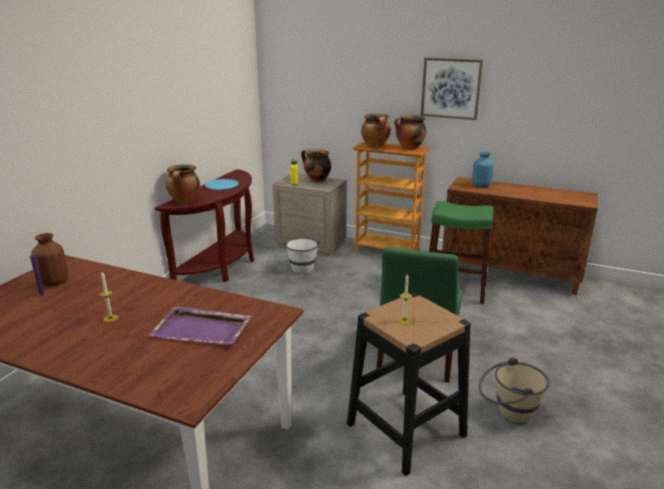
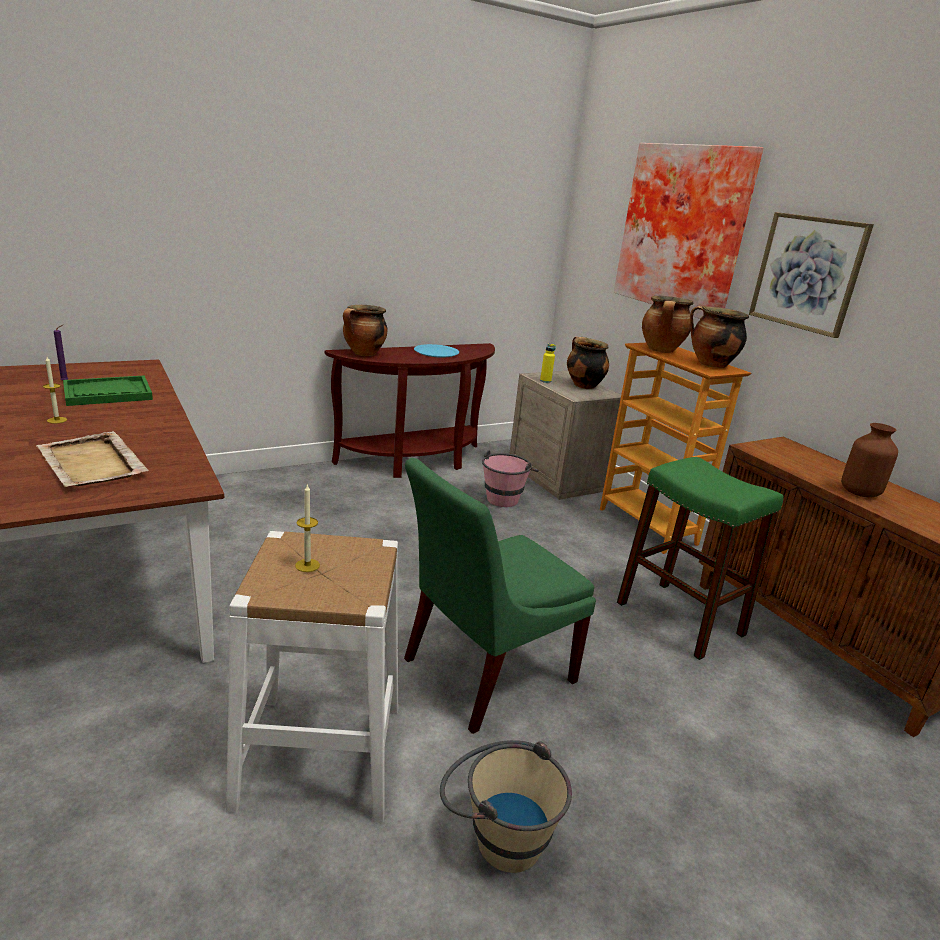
camera: 35 degrees right, 0 degrees up
(54, 282) = (96, 376): brown vase -> brown vase (859, 493)
(95, 289) = (107, 393): none -> green tray
(202, 329) = (92, 464): purple tray -> beige tray
(302, 266) = (505, 497): white bucket -> pink bucket
(362, 72) = (684, 230): none -> picture
(406, 429) = (321, 754): black stool -> white stool
(480, 186) = (800, 459): blue vase -> none

